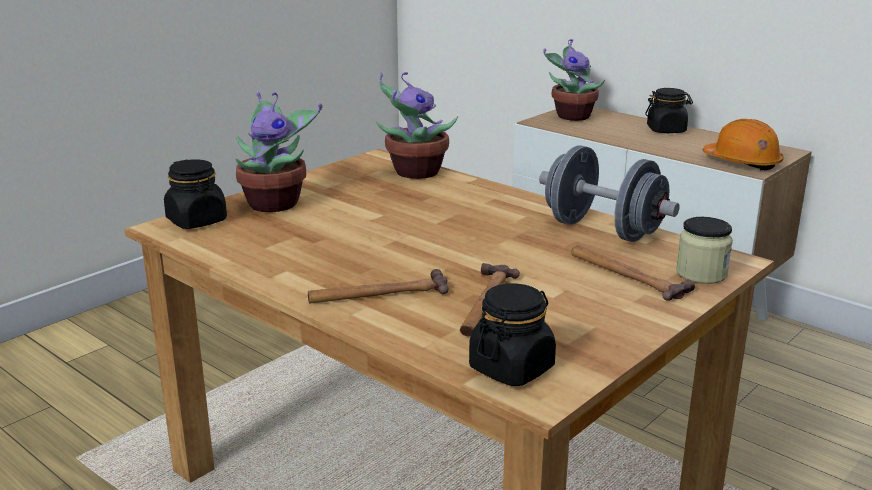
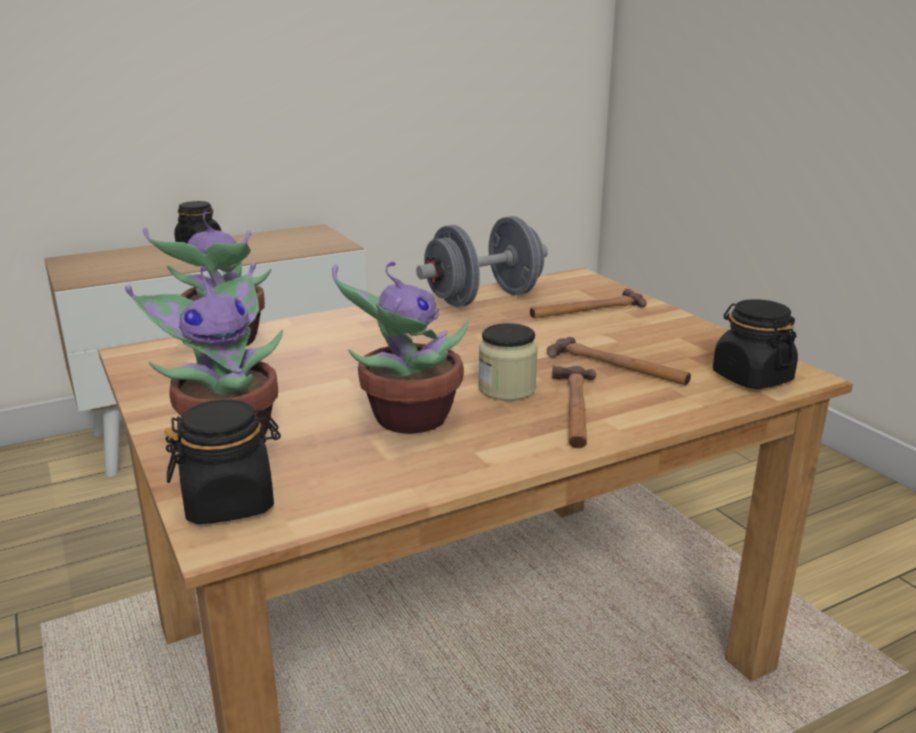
camera: 70 degrees left, 0 degrees up
(571, 116) = (87, 266): potted plant -> potted plant (407, 420)
(701, 273) = (596, 289): jar -> jar (507, 389)
(742, 162) = (320, 244): orange hard hat -> none

